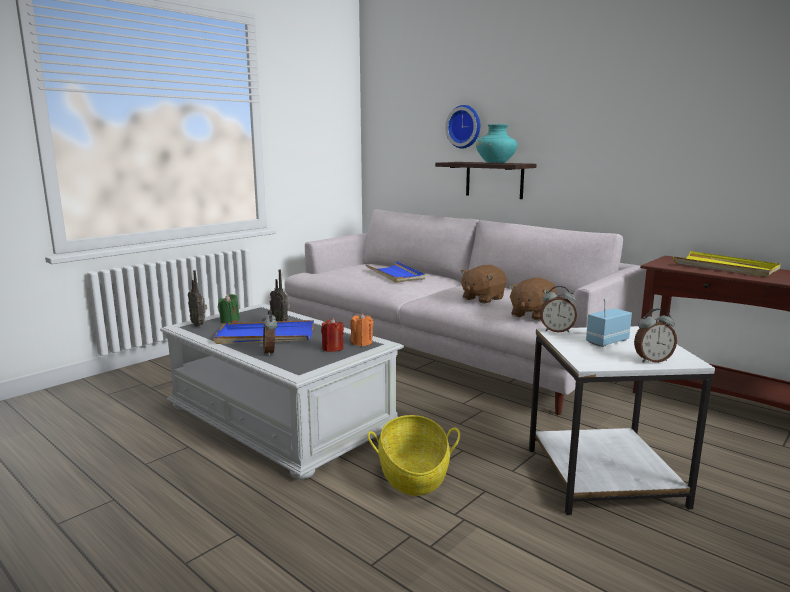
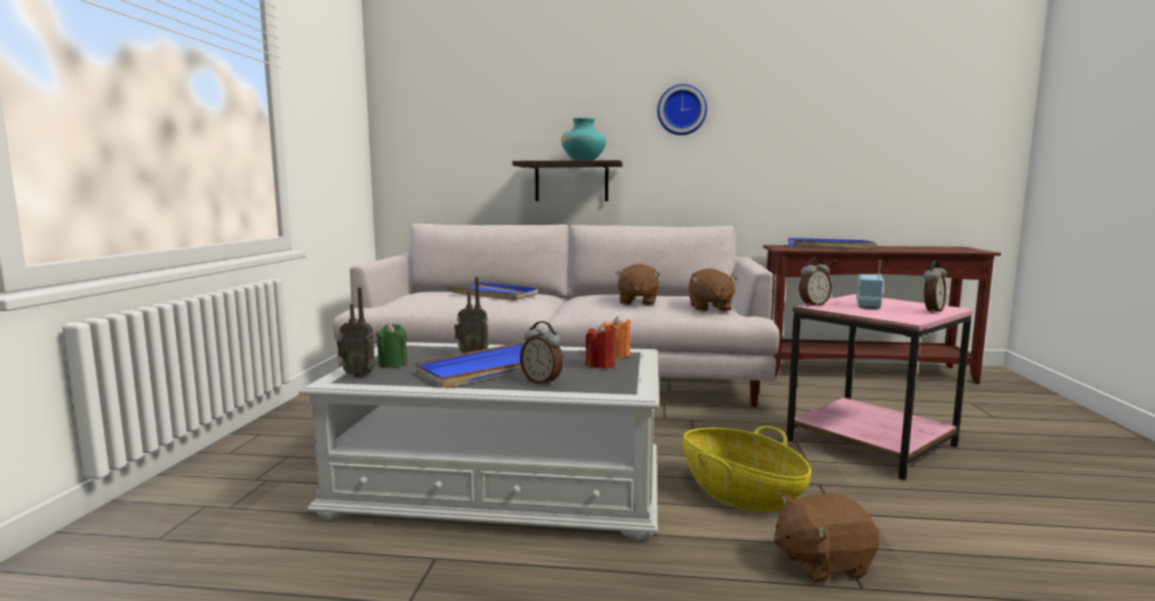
camera: 35 degrees left, 5 degrees down
(376, 539) = (821, 563): none -> brown plush toy
(465, 127) = (529, 123): wall clock -> wall clock (681, 110)
(604, 475) = (869, 442): white side table -> pink side table
(725, 267) = (830, 247): yellow tray -> blue tray

